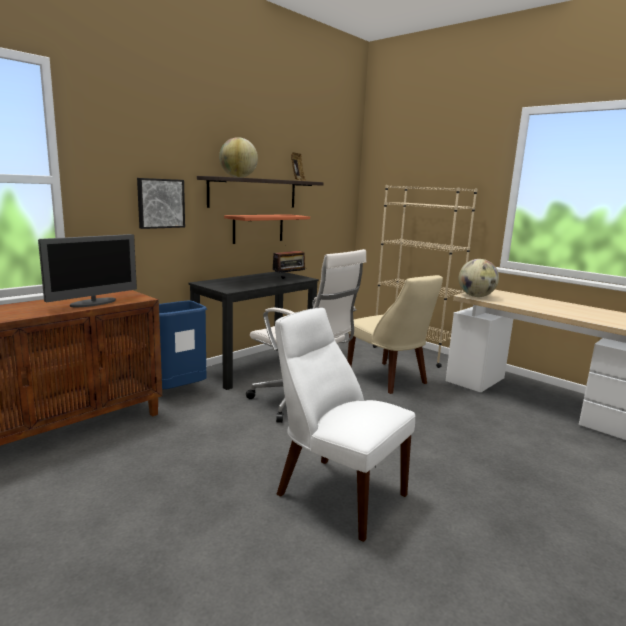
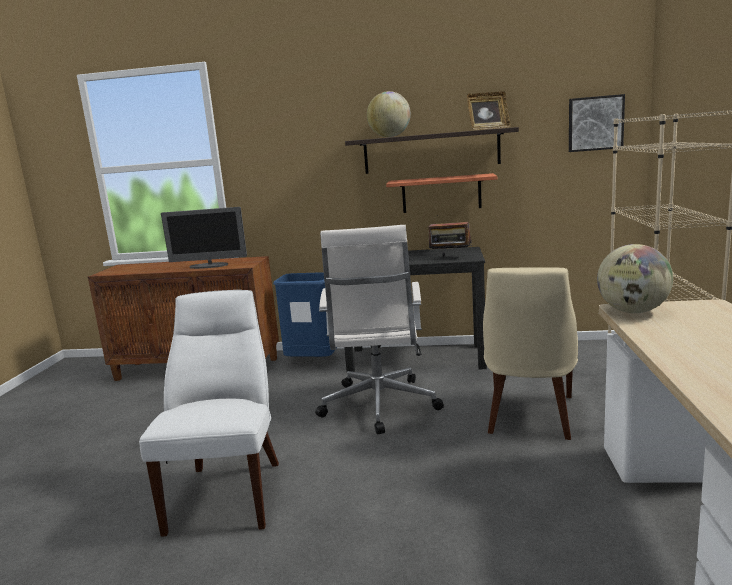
camera: 55 degrees right, 0 degrees up
(160, 203) = (311, 173): picture -> picture (595, 123)

